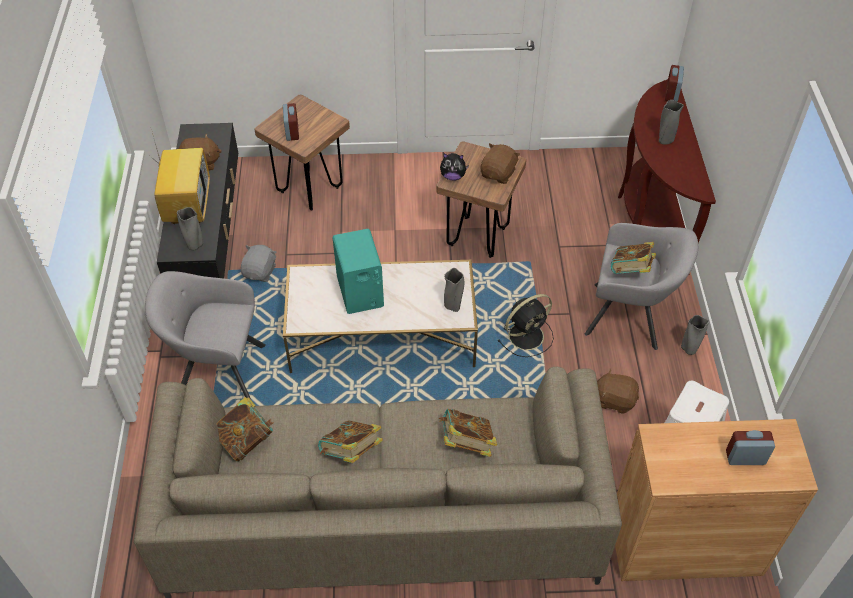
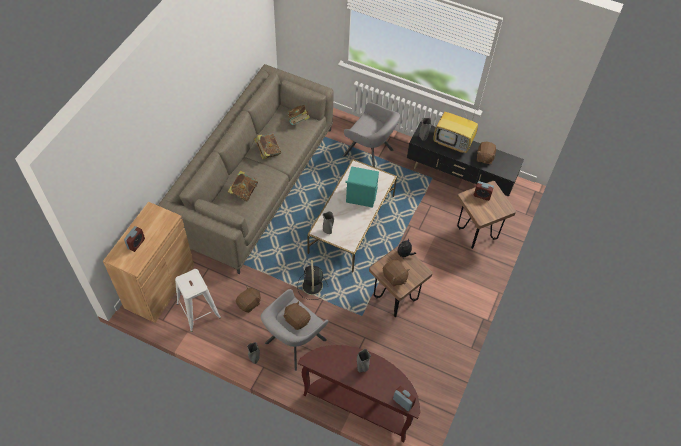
camera: 115 degrees right, 5 degrees up
(217, 369) = (370, 154): grey armchair -> grey armchair turned 90 degrees clockwise
(260, 272) = (423, 190): grey plush toy -> none
(630, 271) = (297, 320): book -> brown plush toy

